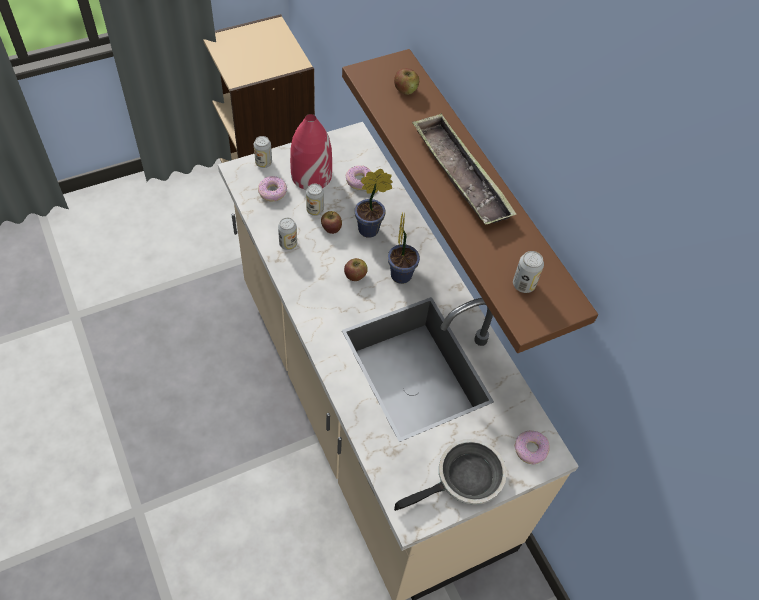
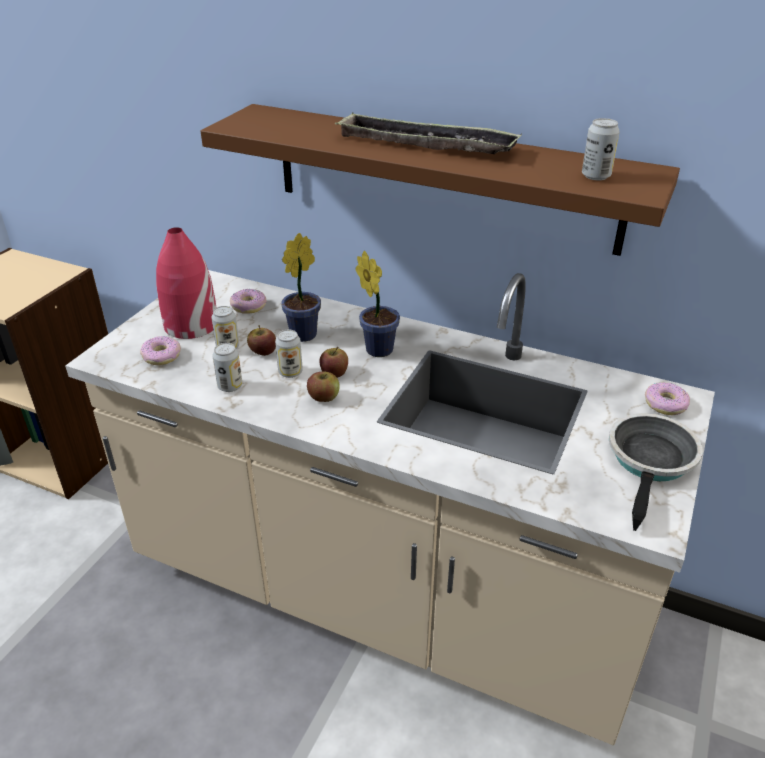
camera: 35 degrees left, 20 degrees down
(263, 163) = (123, 339): can -> can (290, 372)
(405, 89) = (288, 121): apple -> apple (324, 397)

